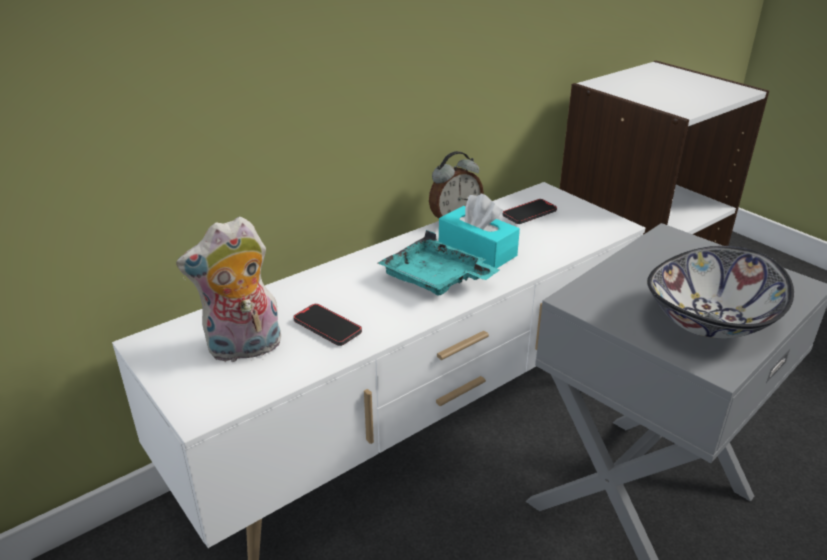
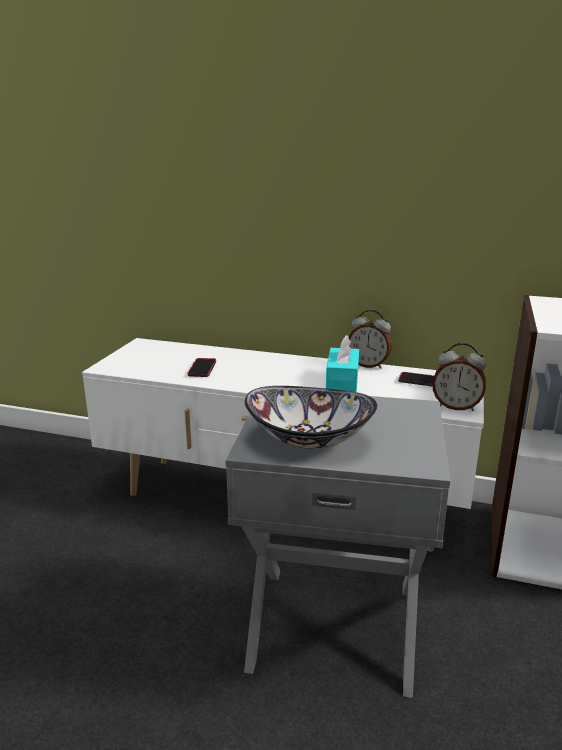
camera: 55 degrees right, 10 degrees down
(244, 349) = (160, 360): plush toy -> none
(436, 279) = (289, 379): turquoise tray -> none
(602, 224) = (456, 407): none -> alarm clock

